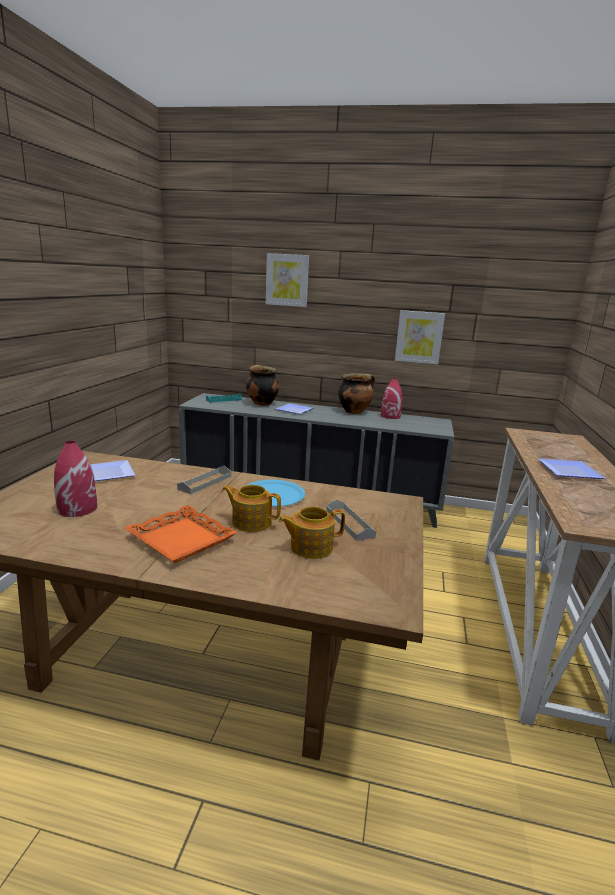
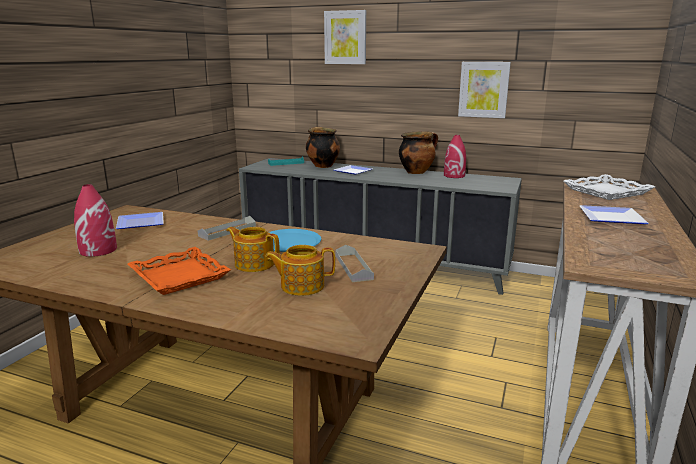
camera: 10 degrees right, 0 degrees up
(548, 442) = (606, 191): none -> white tray

